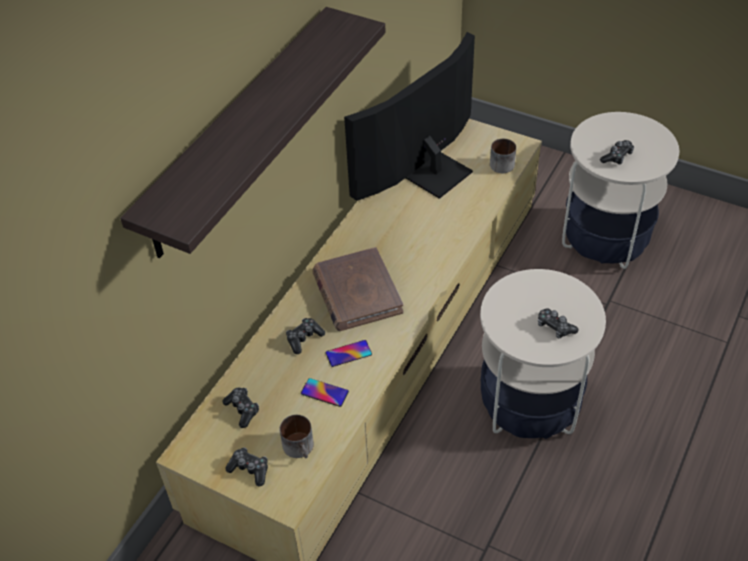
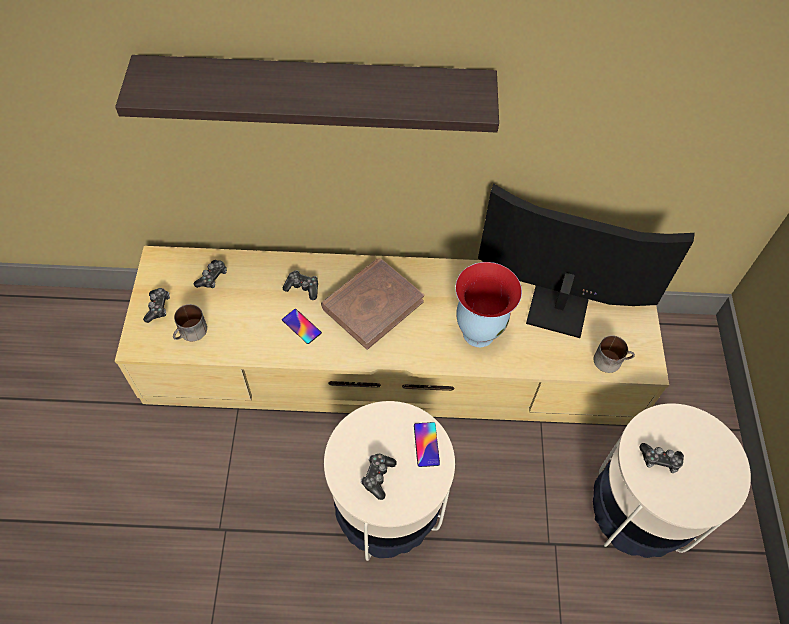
camera: 60 degrees right, 10 degrees up
(324, 392) = (253, 326): phone -> phone (426, 444)
(430, 231) = (478, 332): none -> vase

